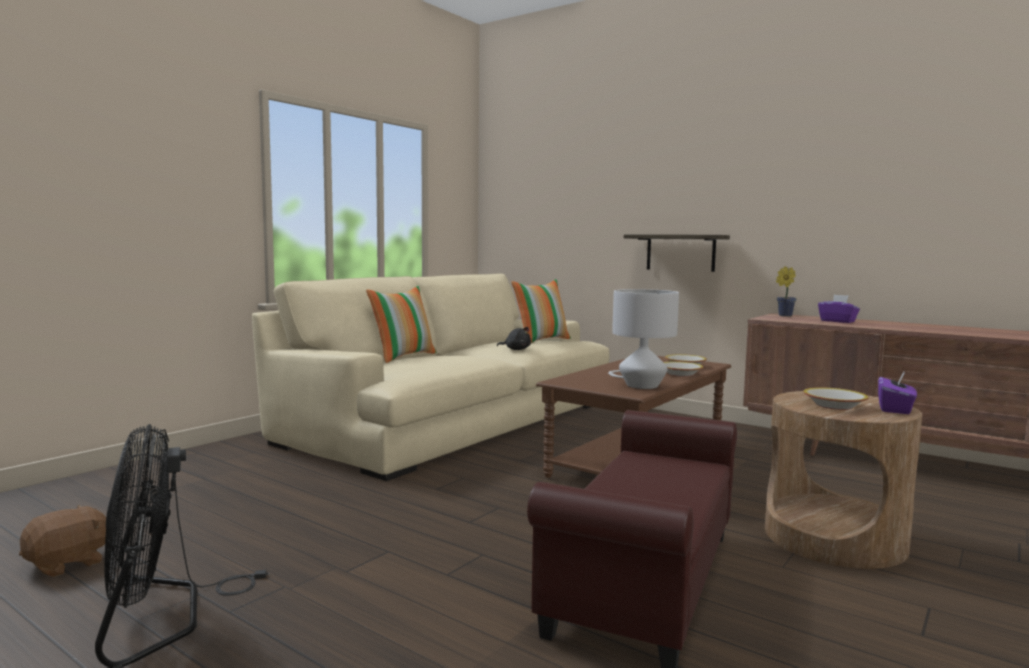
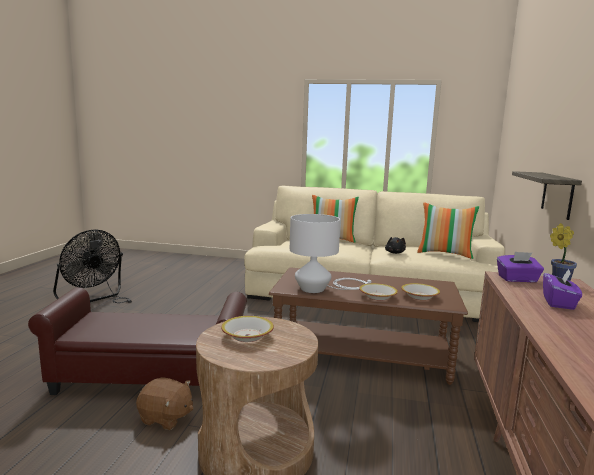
camera: 65 degrees right, 5 degrees up
(68, 563) = (131, 277): brown plush toy -> brown plush toy (166, 418)
(895, 409) = (254, 359): purple tissue box -> purple tissue box (517, 279)

